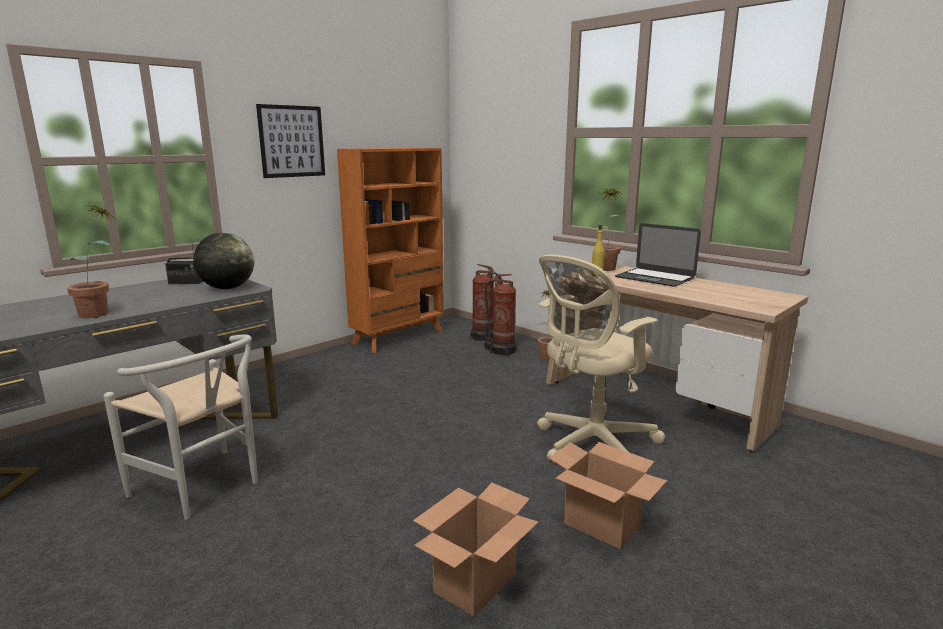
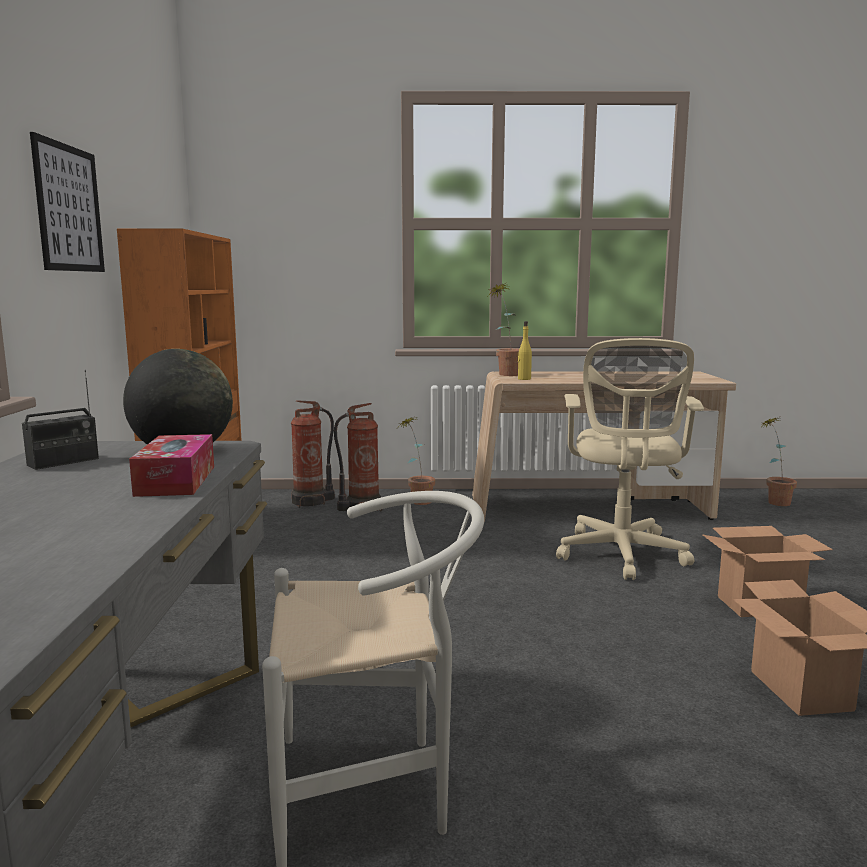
camera: 45 degrees left, 5 degrees down
(101, 312) = (101, 520): potted plant -> potted plant (774, 501)
(174, 301) = (176, 480): none -> tissue box
(655, 277) = (572, 375): laptop -> none

